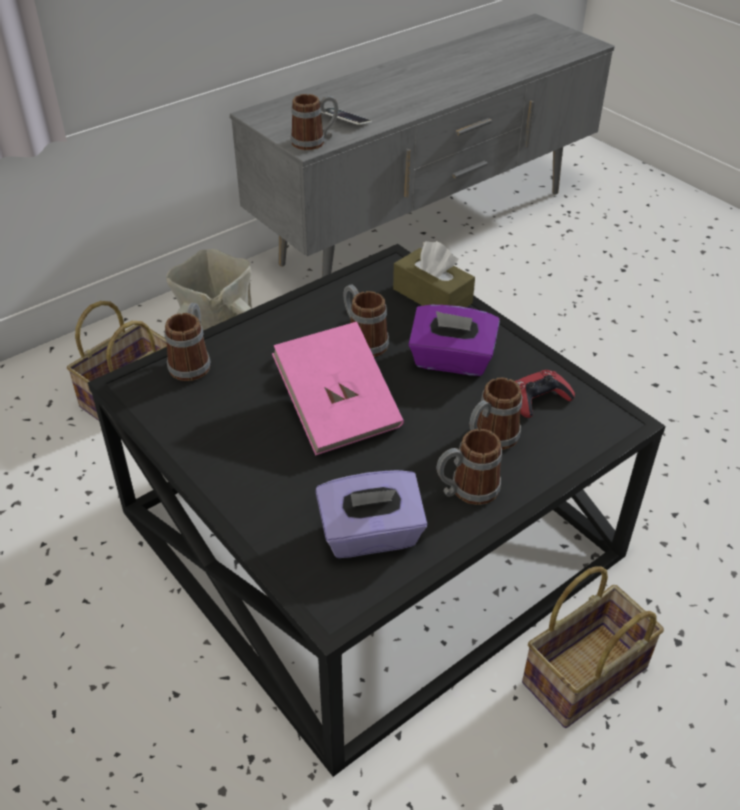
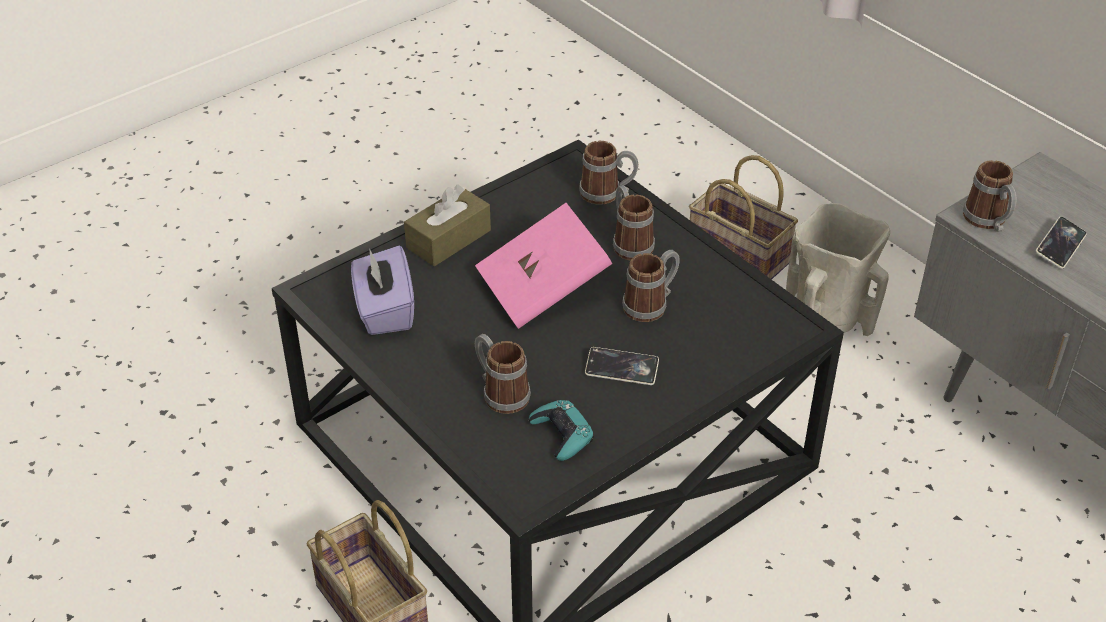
camera: 90 degrees right, 0 degrees up
(432, 296) = (736, 357): brown tissue box -> brown tissue box (448, 239)
(451, 361) = (621, 369): purple tissue box -> phone
(466, 490) = (432, 372): mug -> mug (629, 242)
(538, 398) = (562, 434): red game controller -> turquoise game controller

